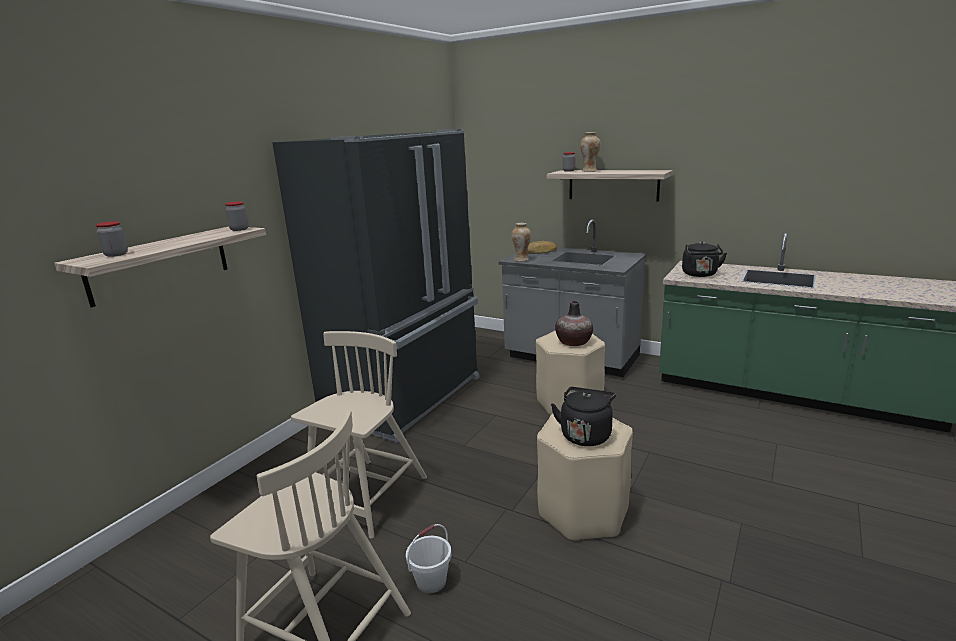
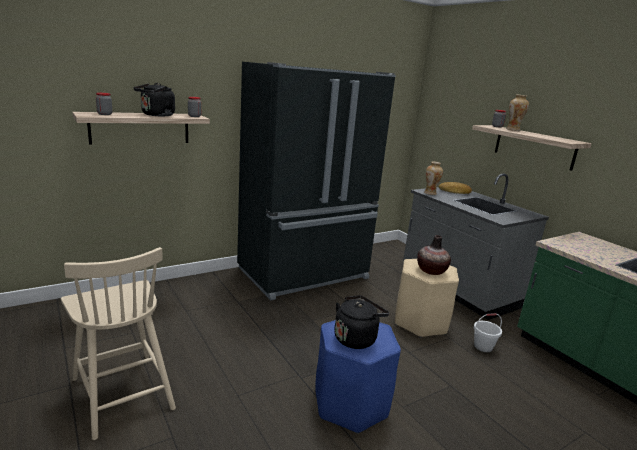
camera: 25 degrees right, 0 degrees up
(367, 498) = (219, 327): beige chair -> none
(431, 581) = (205, 396): white bucket -> white bucket (483, 346)
(583, 512) = (351, 404): beige stool -> blue stool
(700, 275) = (580, 248): black kettle -> black kettle (156, 115)

